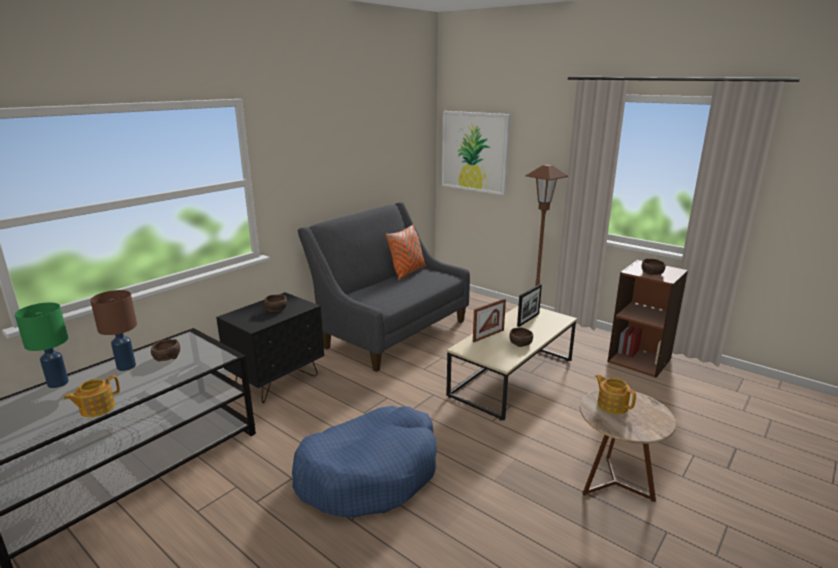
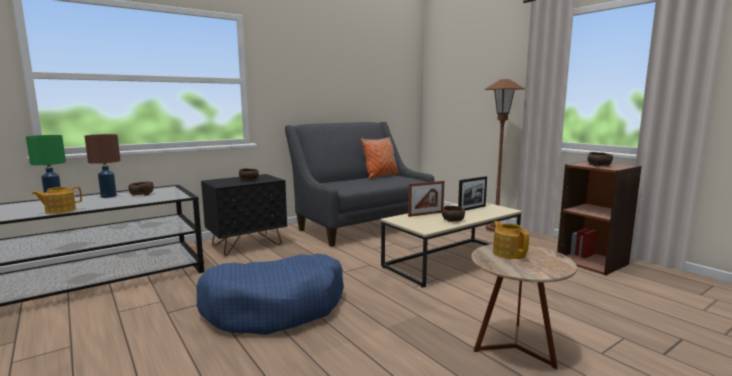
camera: 15 degrees right, 10 degrees down
(475, 152) = (451, 82): picture -> none

